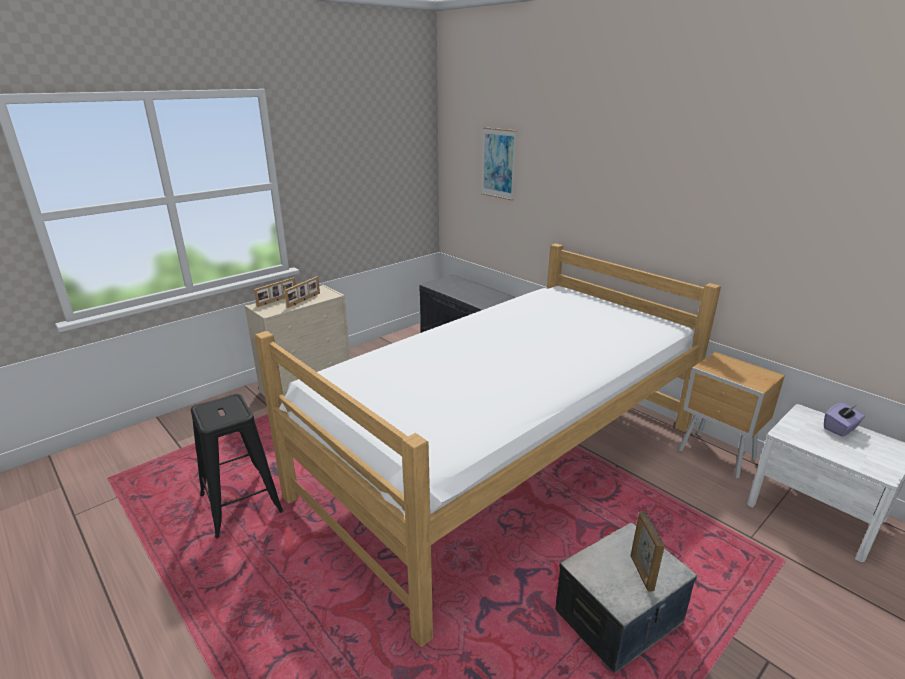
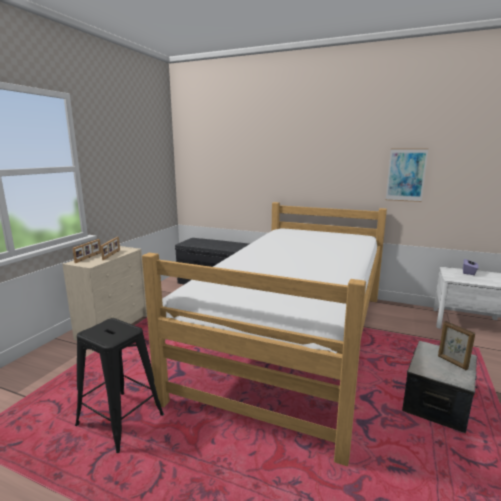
camera: 25 degrees left, 10 degrees down
(498, 163) = (225, 157): picture -> picture (406, 175)
(717, 456) = (402, 309): brown nightstand -> none

